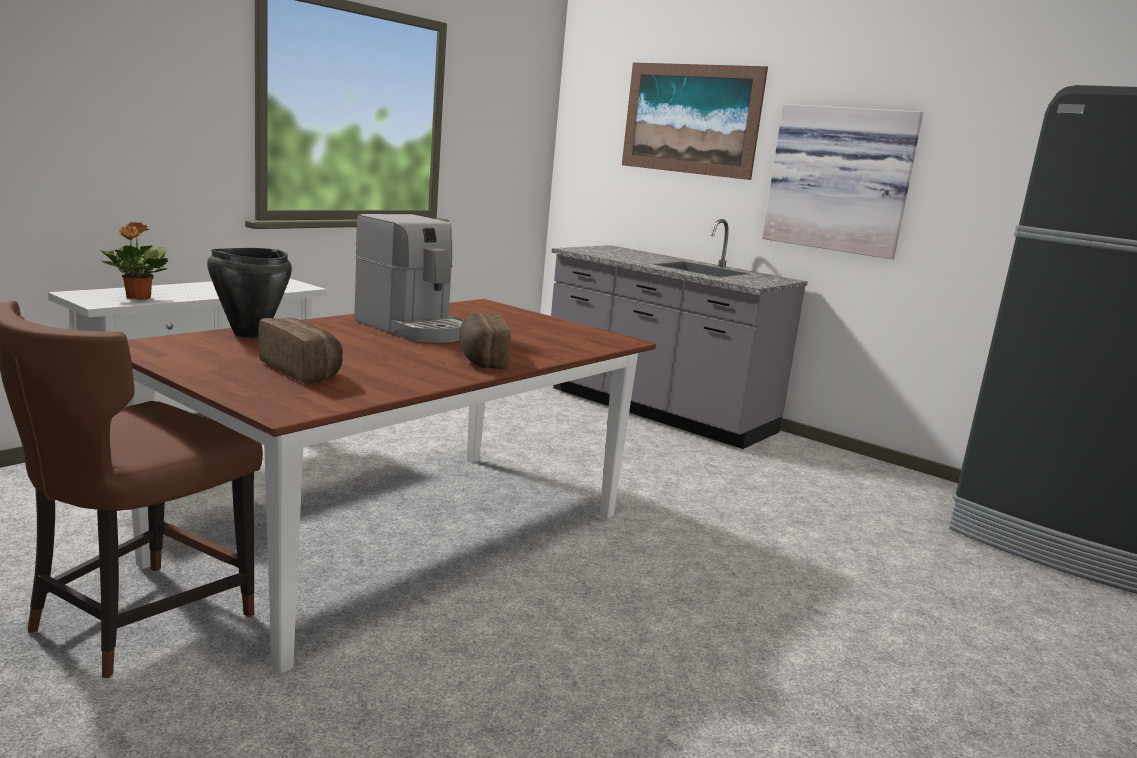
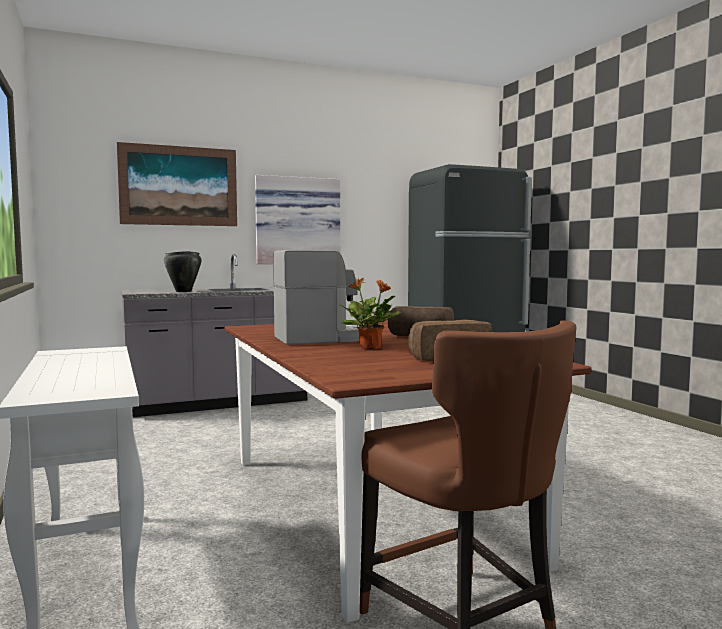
camera: 60 degrees left, 10 degrees down
(138, 298) = (94, 383): potted plant -> potted plant (371, 348)
(249, 334) = (321, 361): black cooking pot -> black cooking pot (183, 291)

